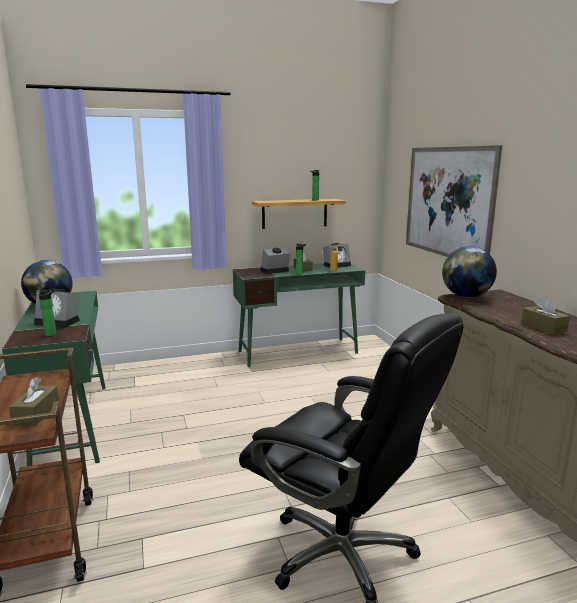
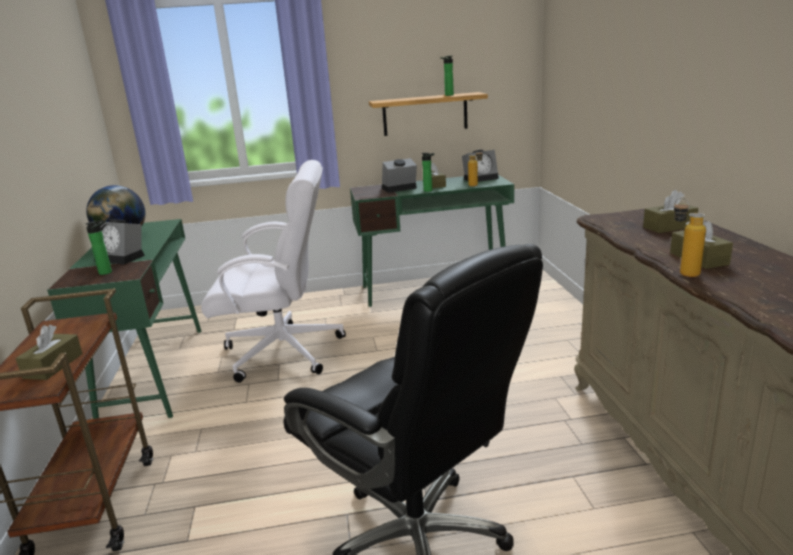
camera: 10 degrees right, 5 degrees up
(184, 404) = (283, 351): none -> white office chair
(447, 202) = (612, 89): picture -> none
(466, 296) = (614, 217): globe -> none
(509, 304) = (669, 227): none -> brown tissue box
(538, 336) = (682, 272): none -> bottle

